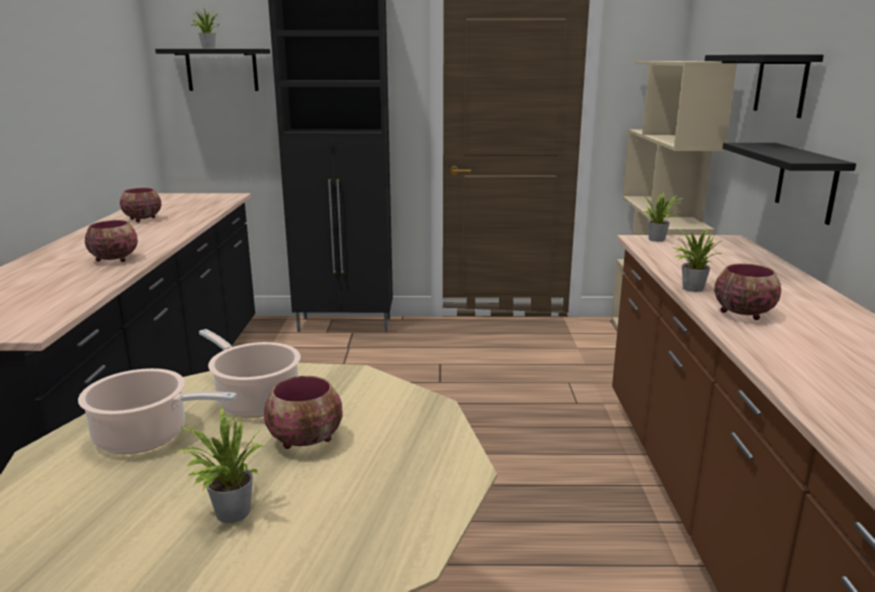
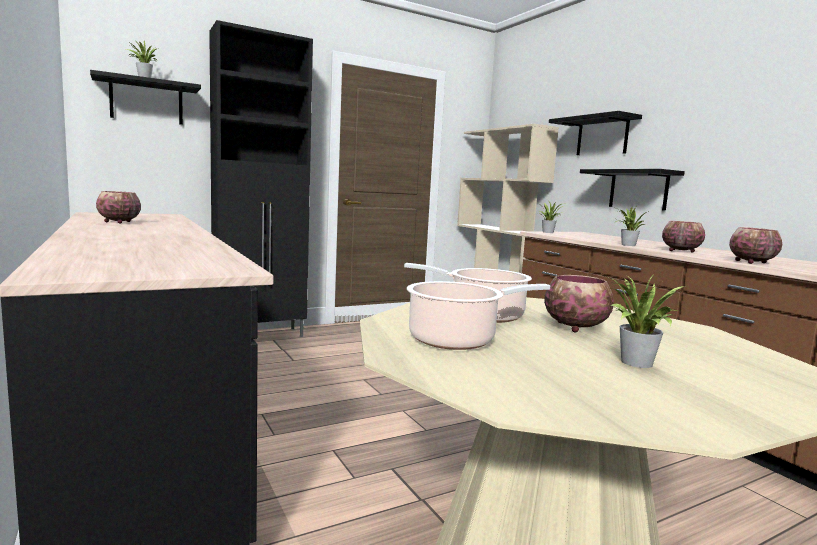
camera: 30 degrees left, 10 degrees down
(114, 259) = (174, 238): bowl -> bowl (750, 262)

